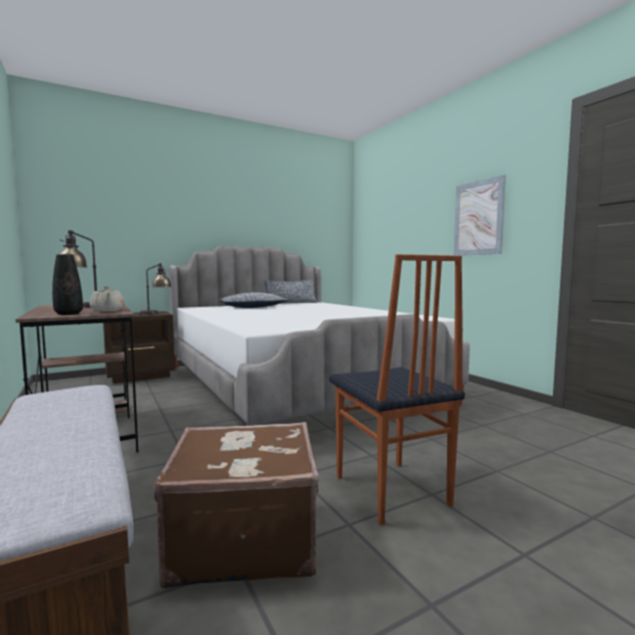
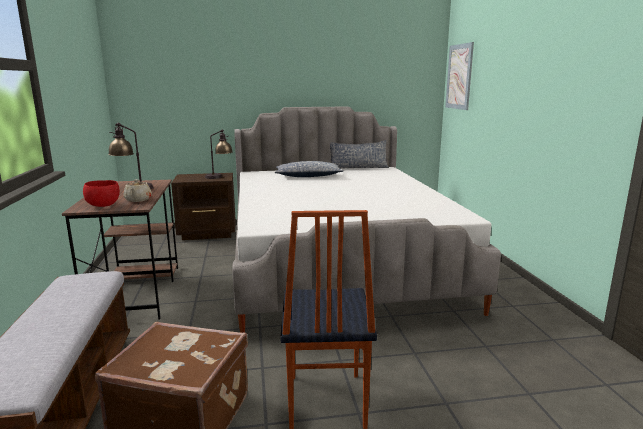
camera: 20 degrees right, 10 degrees up
(68, 314) = (104, 205): black vase -> red bowl
(478, 218) = (559, 91): picture -> picture (459, 77)

